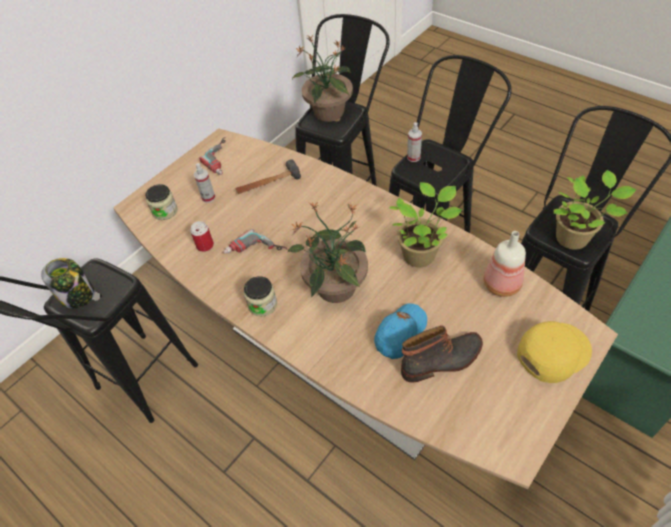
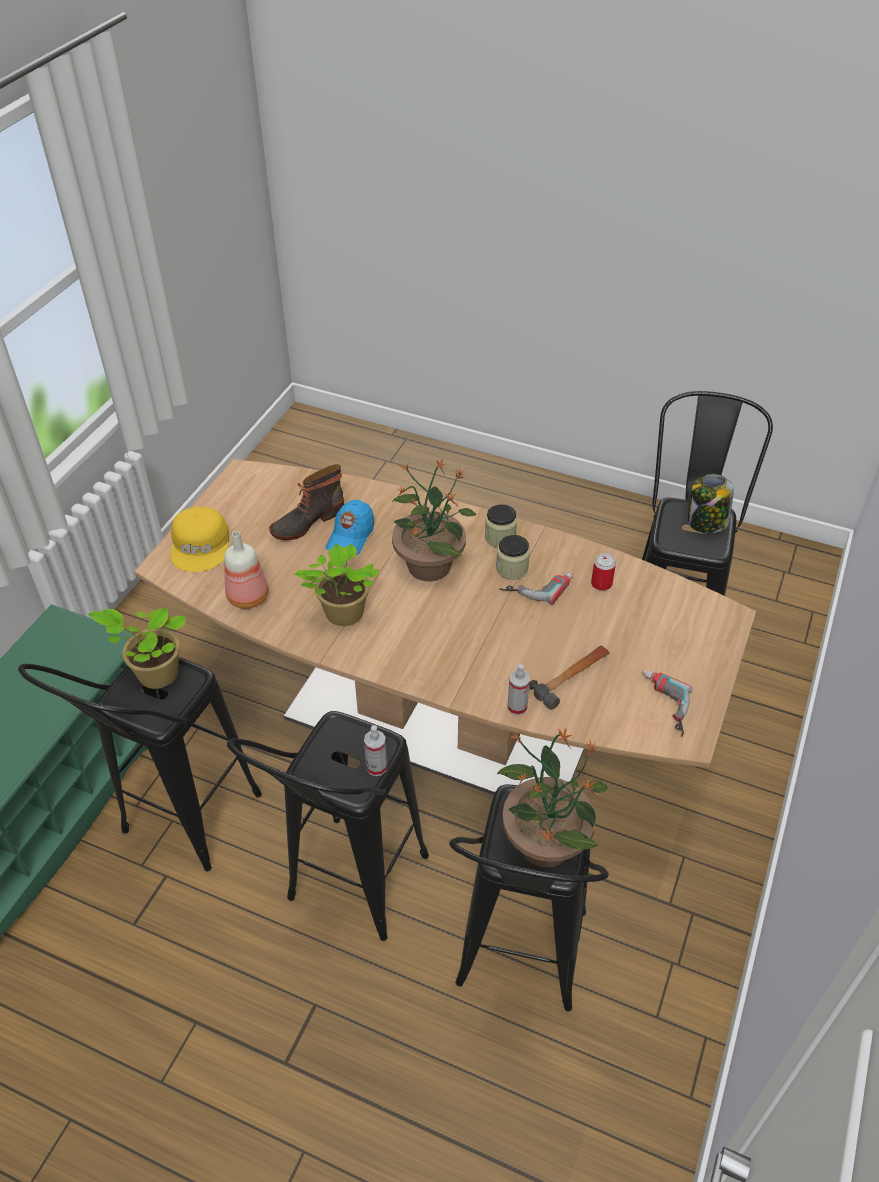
camera: 160 degrees right, 5 degrees down
(165, 211) = (683, 615): jar -> jar (512, 569)
(208, 197) = (640, 642): spray bottle -> spray bottle (517, 707)
(552, 351) = (201, 545): yellow cap -> yellow cap turned 45 degrees counterclockwise

